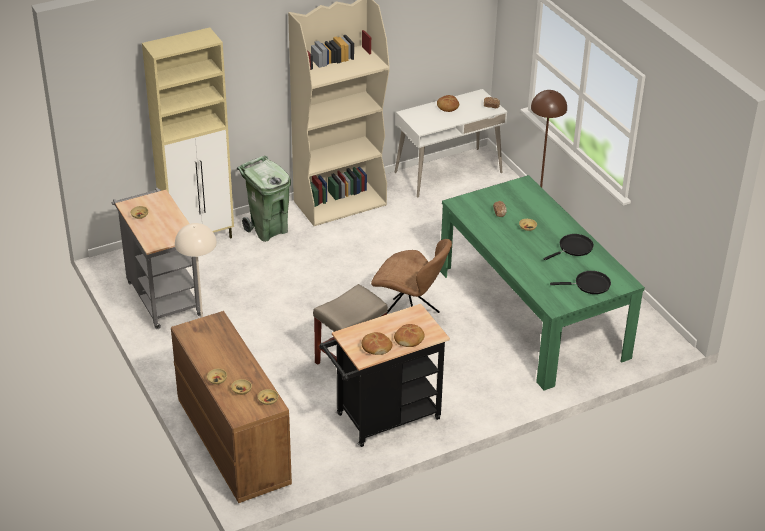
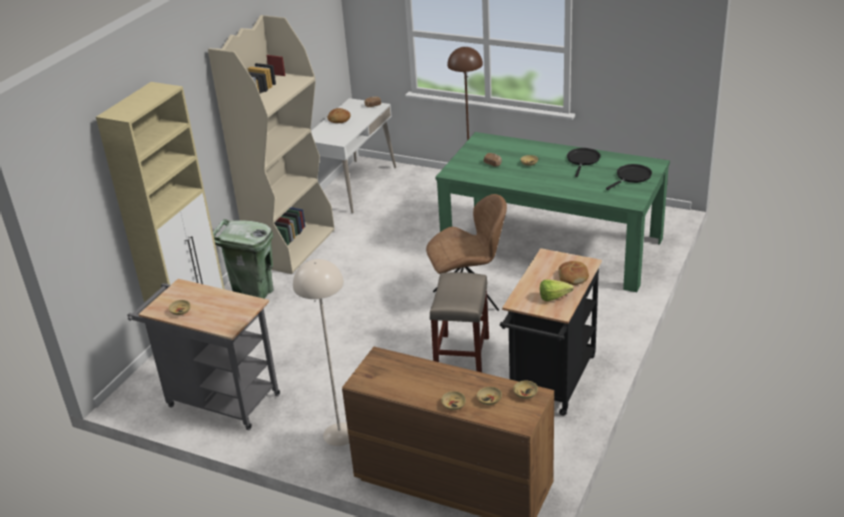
camera: 35 degrees left, 5 degrees down
(376, 347) = (556, 297): bread -> lettuce

